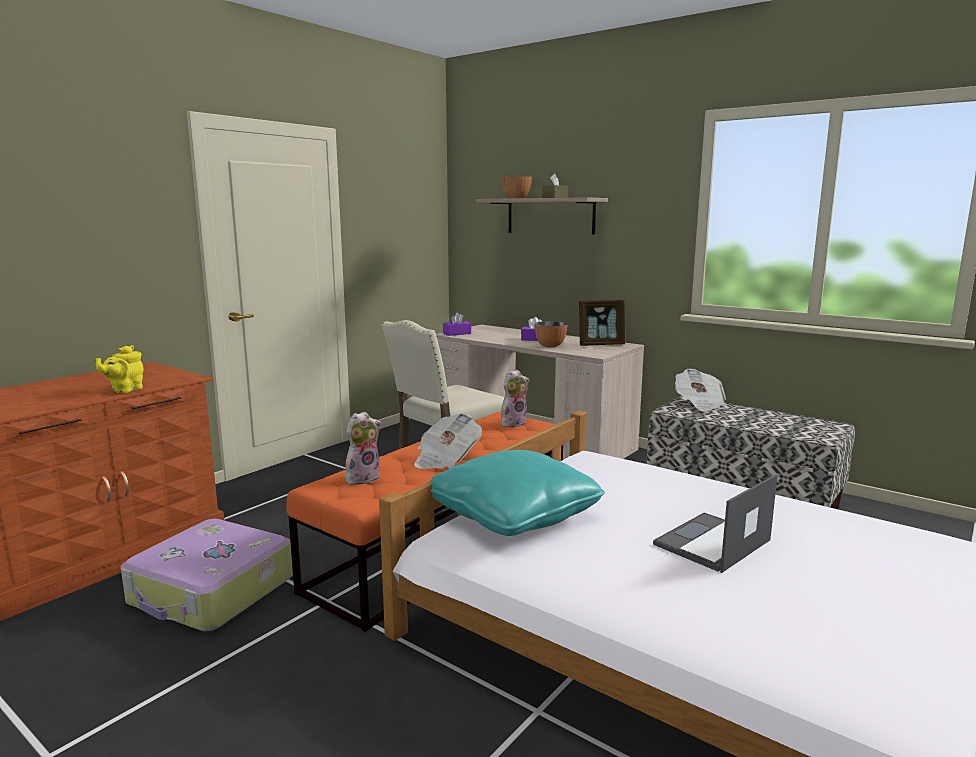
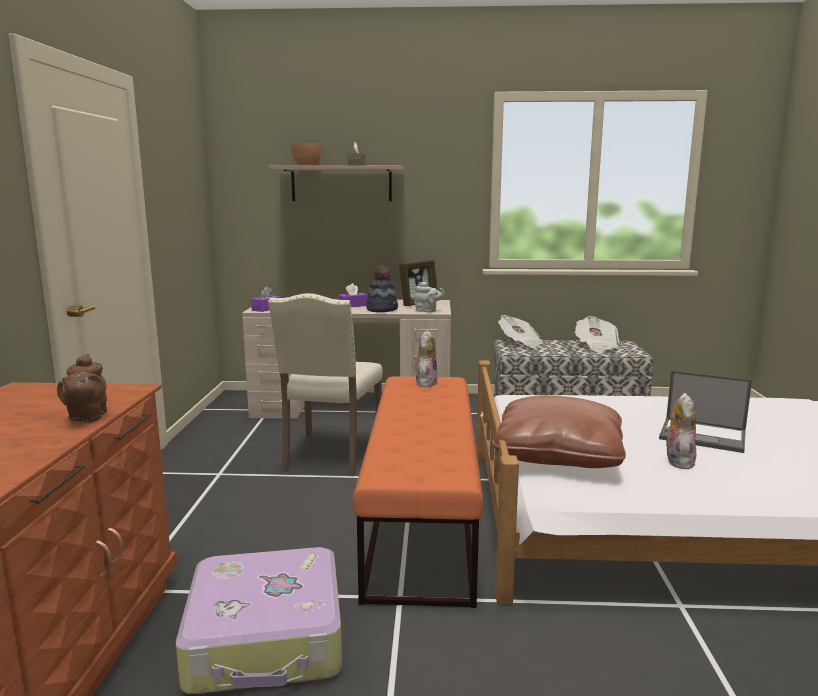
camera: 35 degrees left, 0 degrees up
(125, 390) = (86, 417): yellow teapot -> brown teapot
(363, 478) = (405, 457): plush toy -> plush toy (677, 461)
(446, 459) = (440, 424): newspaper -> newspaper (596, 346)
(513, 515) = (558, 454): turquoise pillow -> brown pillow
(550, 346) = (382, 309): bowl -> hat
(587, 353) = (427, 311): none -> grey teapot
(712, 543) = (703, 436): laptop -> laptop turned 75 degrees counterclockwise

